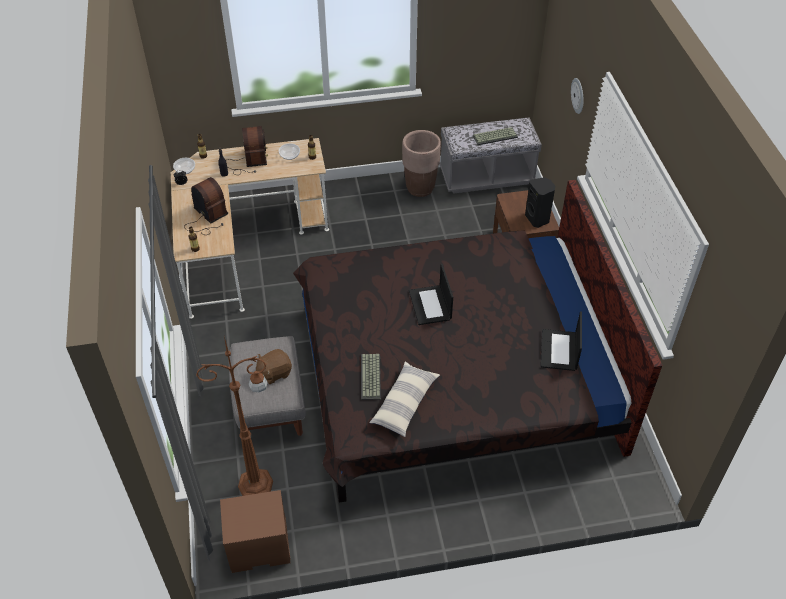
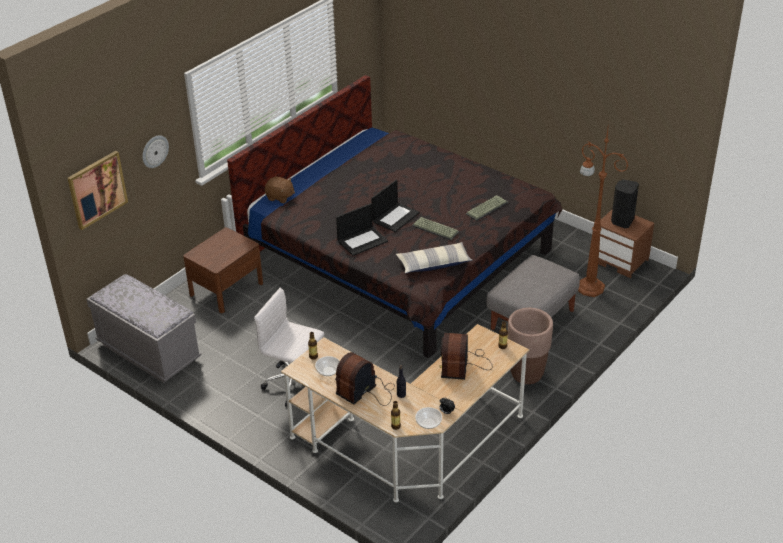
camera: 130 degrees left, 10 degrees down
(274, 373) = (529, 275): brown plush toy -> brown plush toy (280, 197)
(369, 226) = (295, 383): none -> white office chair
(405, 404) = (486, 187): pillow -> pillow (434, 264)
(420, 188) = (208, 383): brown planter -> brown planter (526, 374)
(495, 136) = (142, 298): keyboard -> keyboard (434, 229)
(538, 219) = (225, 241): black speaker -> black speaker (622, 221)
(555, 56) = (97, 189): none -> picture
(559, 350) = (366, 156): laptop -> laptop (362, 241)

